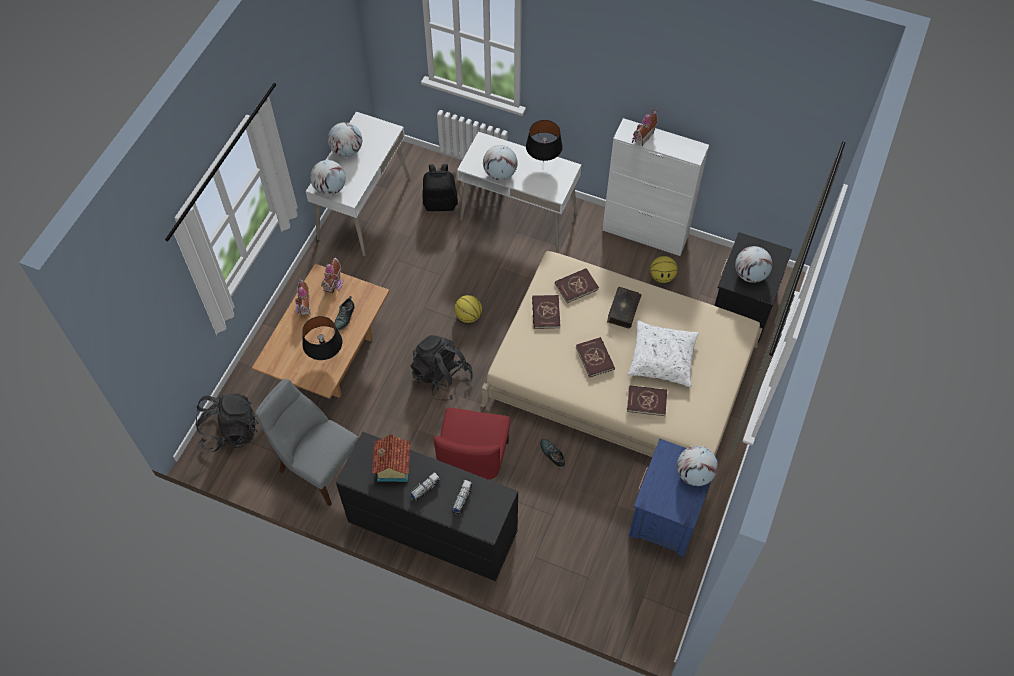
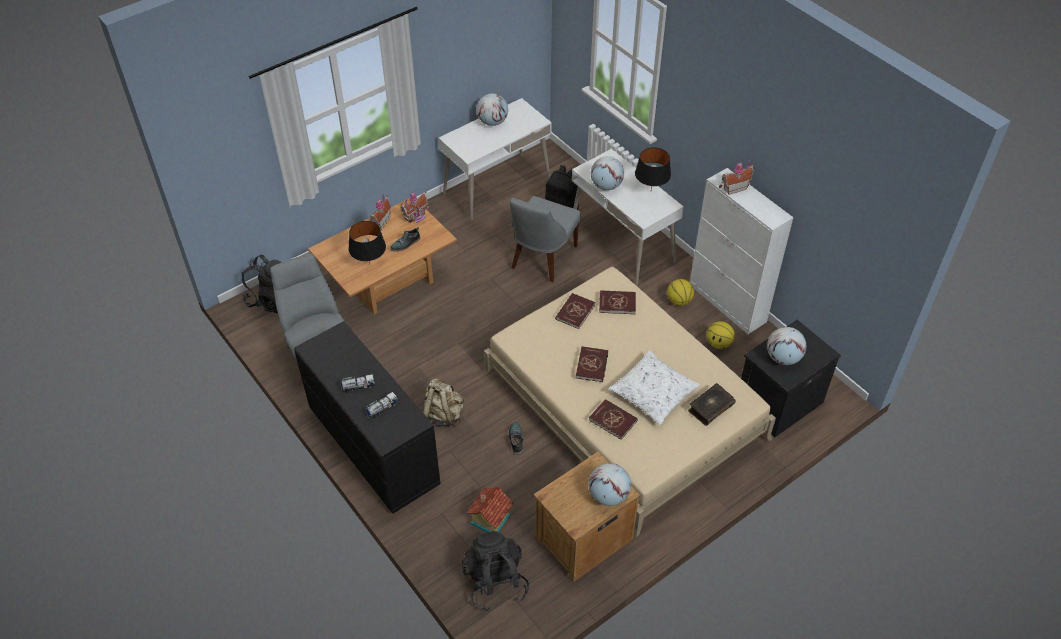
camera: 30 degrees right, 10 degrees down
(330, 188) = (458, 143): globe -> none
(392, 467) = (345, 358): toy house -> toy house (489, 519)
(441, 377) = (467, 336): black backpack -> black backpack (495, 582)
(457, 265) = (542, 259): none -> grey chair
(468, 316) = (523, 300): basketball -> basketball (679, 301)
(473, 464) = (443, 414): red chair -> beige backpack
(623, 310) = (645, 339): book -> book (710, 408)
(666, 515) = (582, 539): blue nightstand -> brown nightstand

